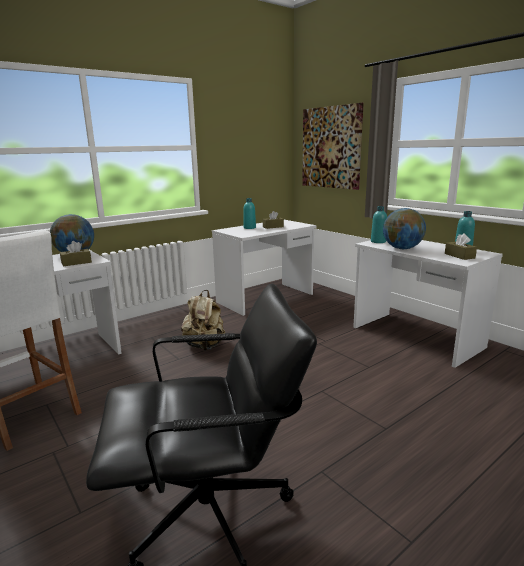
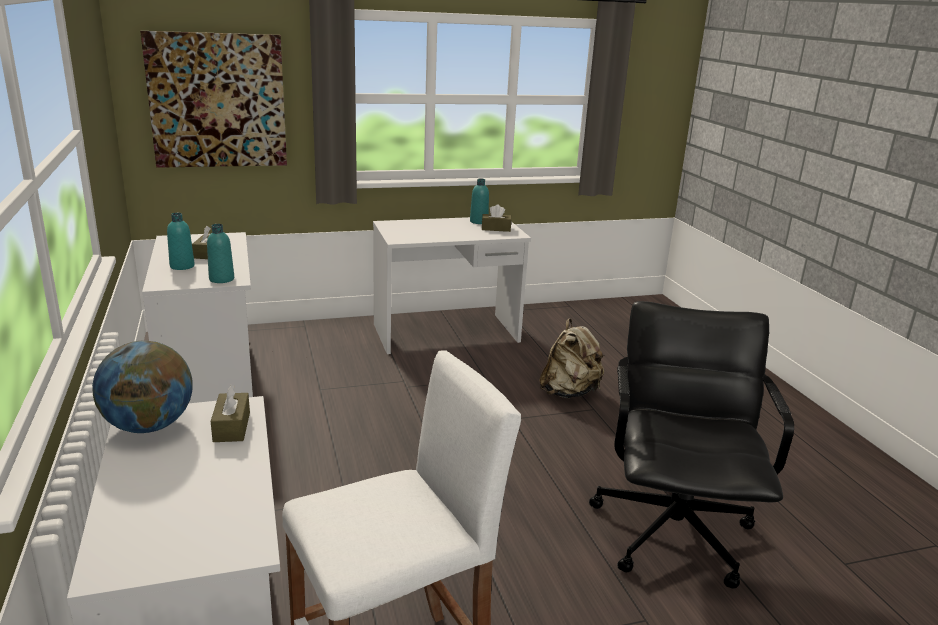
camera: 70 degrees left, 5 degrees up
(205, 346) = (326, 468): beige backpack -> beige backpack (569, 392)
(378, 241) = (396, 234): turquoise bottle -> turquoise bottle (221, 279)
(402, 248) = (441, 236): globe -> none

